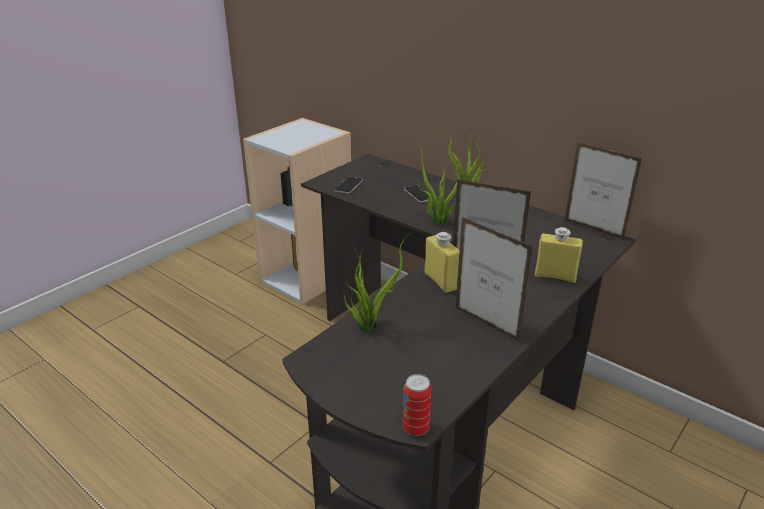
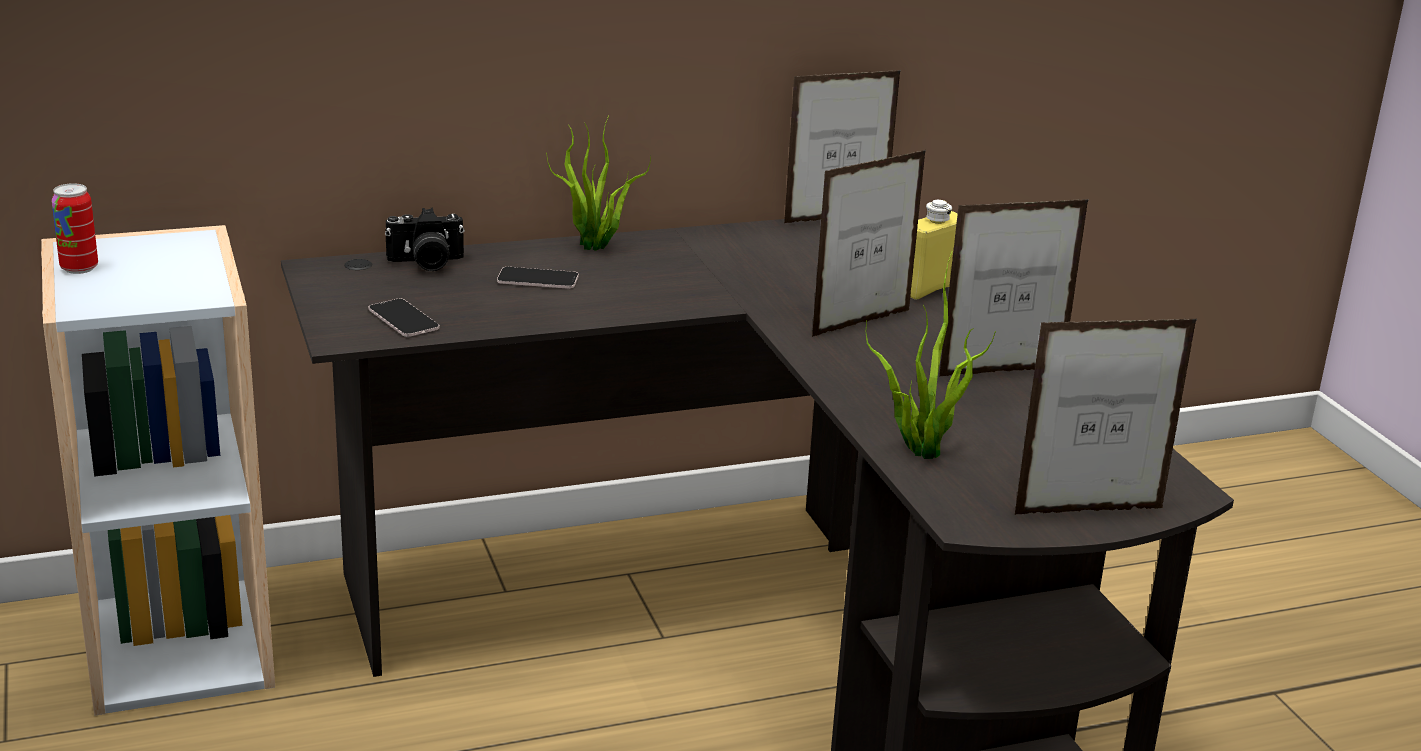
camera: 60 degrees left, 5 degrees down
(356, 395) = (1089, 511): none -> picture frame
(400, 172) = (426, 263): none -> camera
(416, 428) = (1194, 493): can -> can (79, 268)
(437, 221) = (661, 300): potted plant -> none
(441, 281) = (854, 361): yellow bottle -> none

